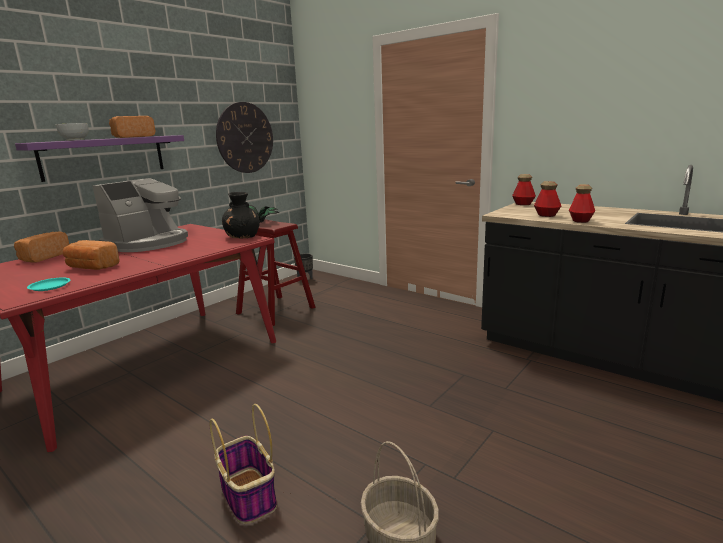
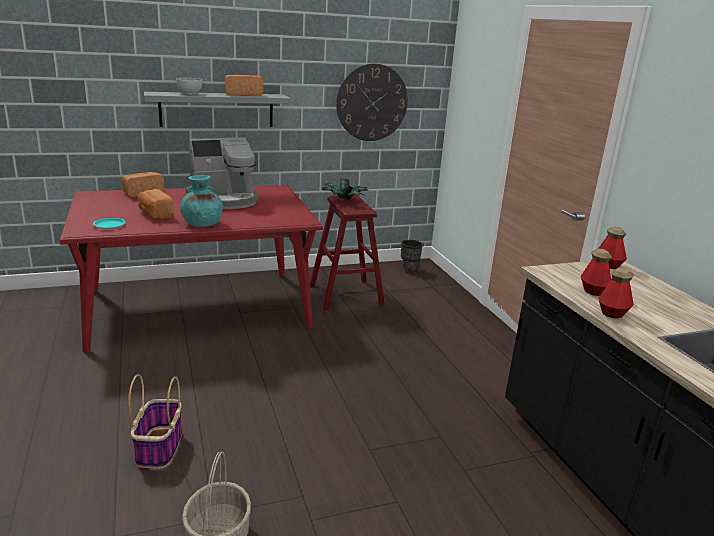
camera: 30 degrees right, 5 degrees up
(104, 157) = (217, 109): purple shelf -> grey shelf
(159, 261) = (202, 224): none -> turquoise vase
(243, 237) = (300, 215): black vase -> none

